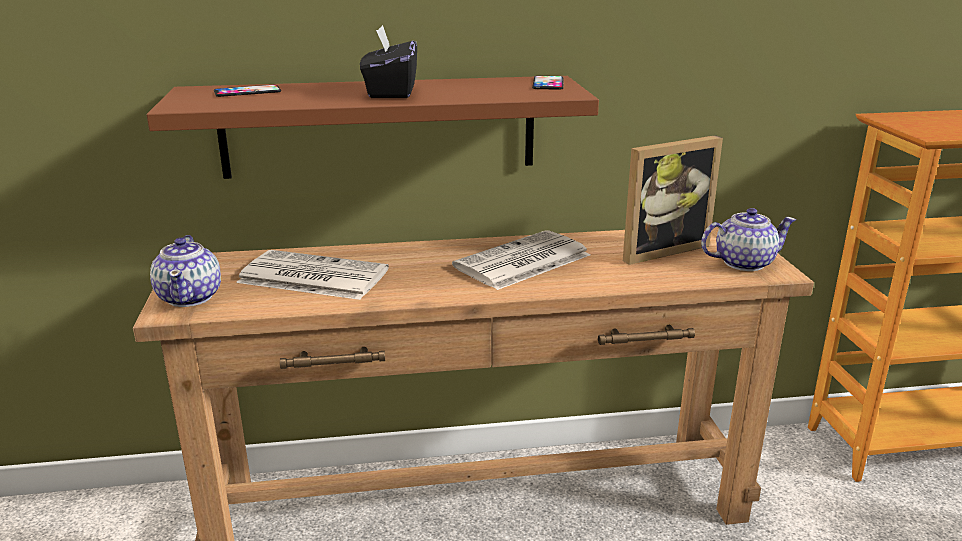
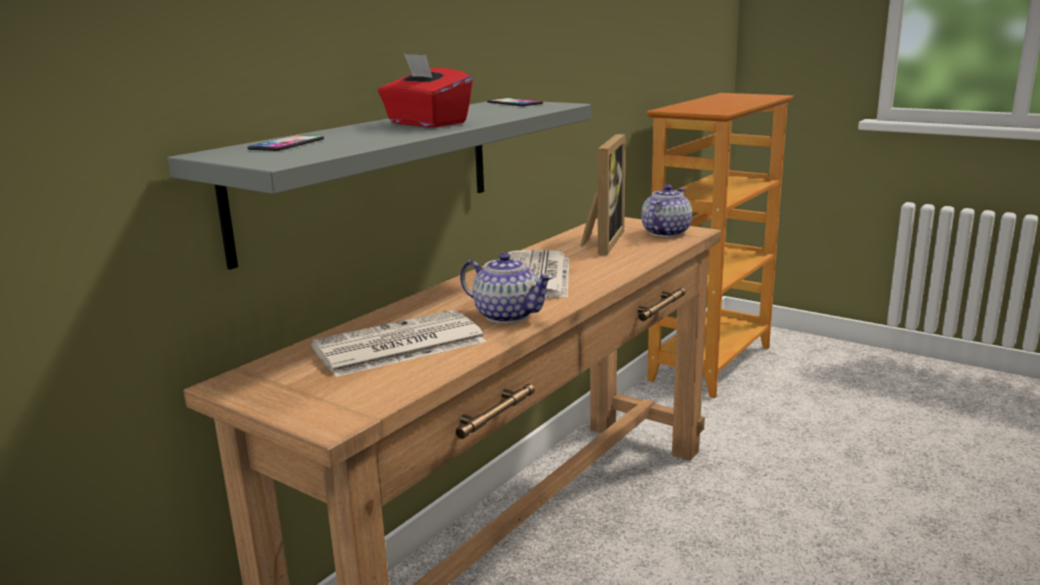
camera: 45 degrees left, 5 degrees down
(190, 297) = (321, 404): teapot -> teapot (506, 315)
(379, 126) = (370, 174): brown shelf -> grey shelf
(390, 92) = (426, 123): black tissue box -> red tissue box

